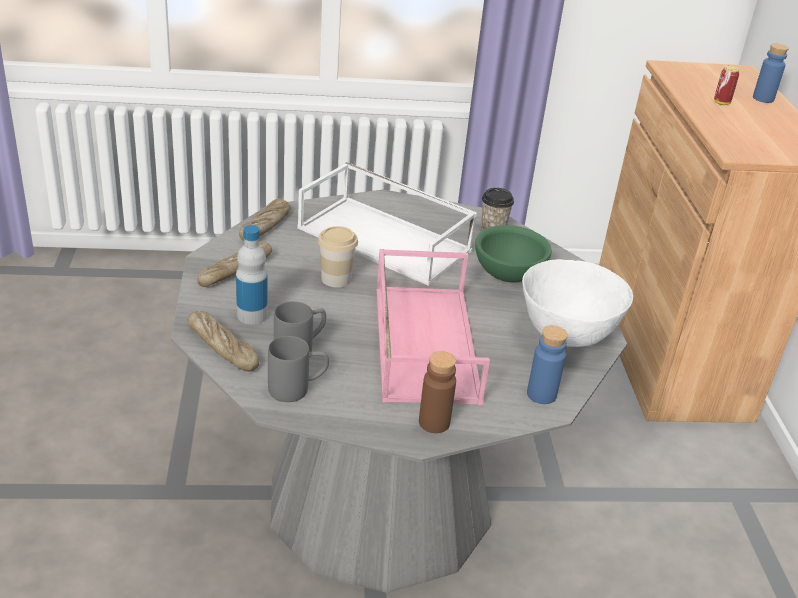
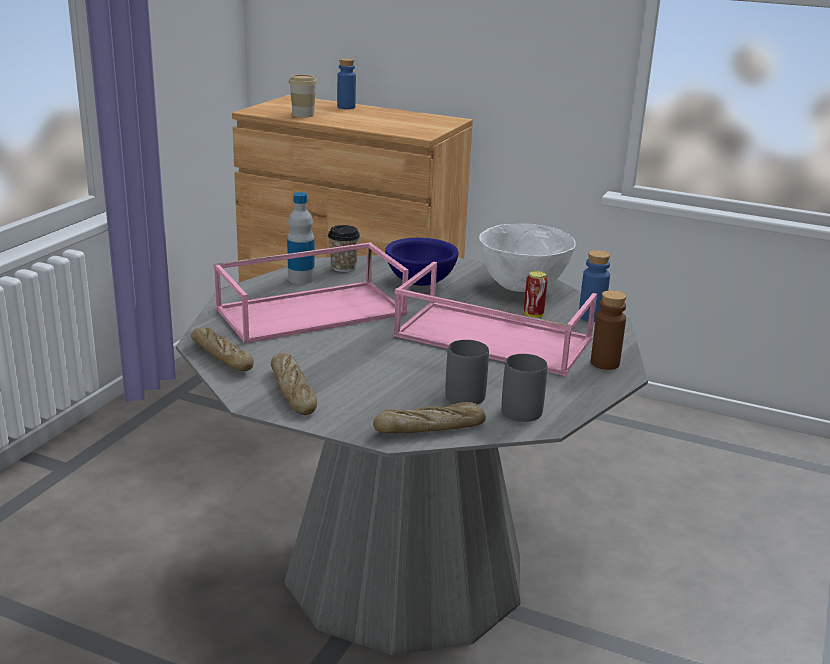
camera: 60 degrees left, 10 degrees down
(252, 315) = (384, 401): bottle -> bottle (301, 279)
(336, 279) = (358, 348): cup -> cup (303, 115)
(386, 239) = (312, 310): white tray -> pink tray
(507, 275) = (419, 282): green bowl -> blue bowl
(721, 103) = (338, 116): can -> can (533, 315)

